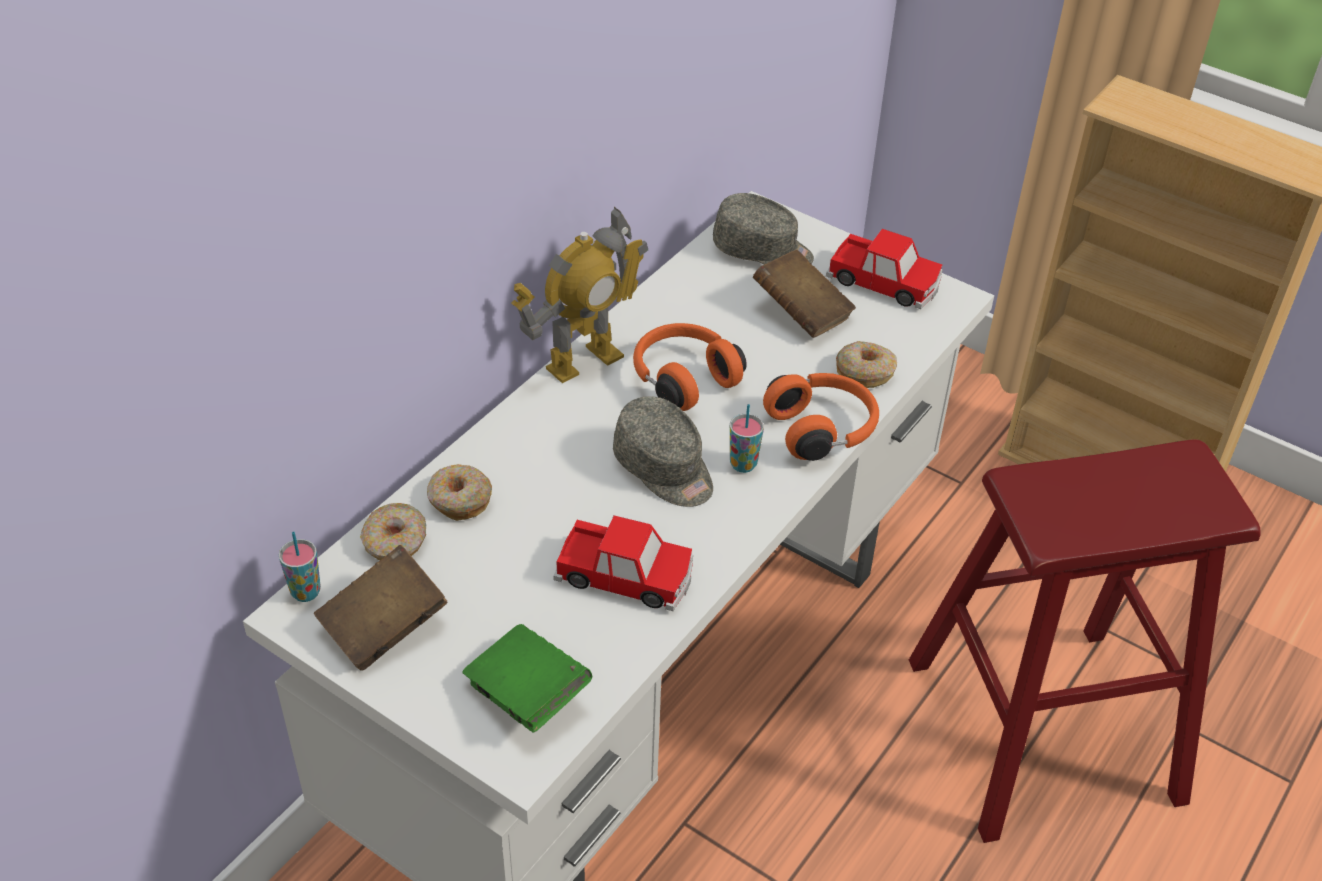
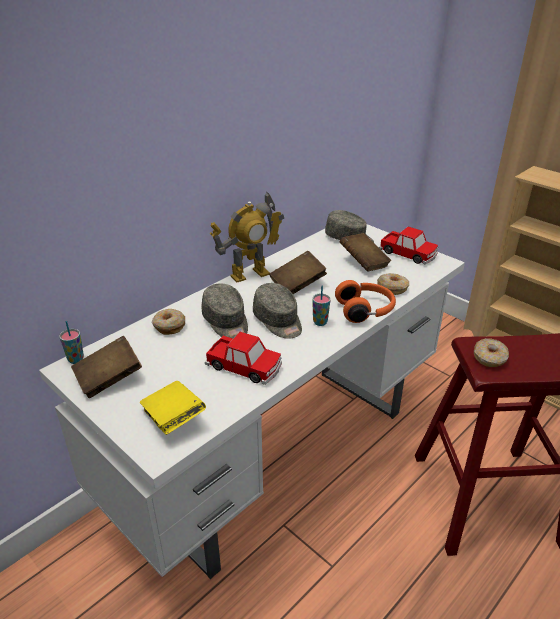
camera: 10 degrees right, 10 degrees down
(395, 542) = (130, 341): donut -> donut (489, 358)
(527, 695) = (173, 419): green book -> yellow book
(567, 481) = (226, 322): none -> grey cap
(683, 378) = (297, 284): orange headphones -> brown book

